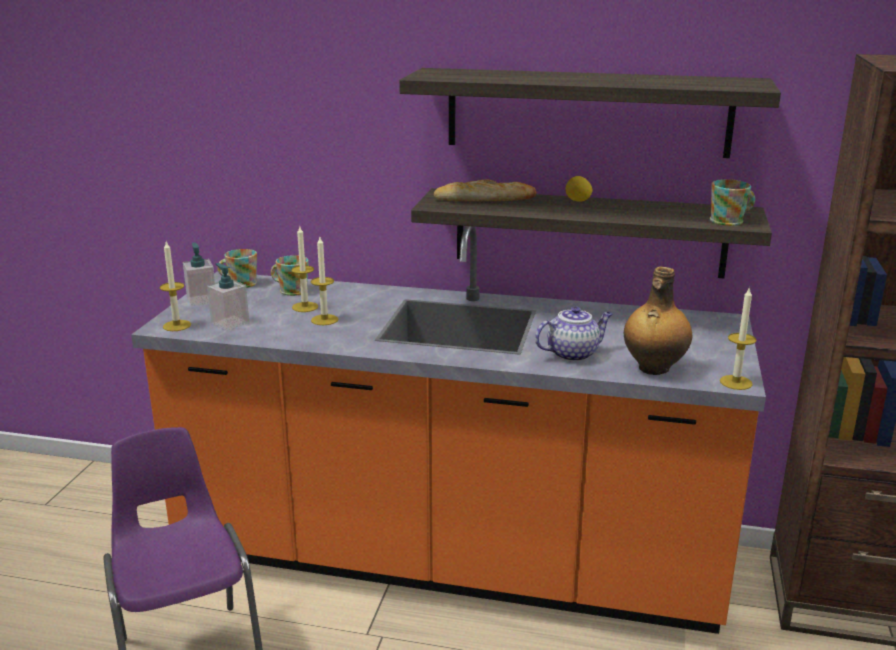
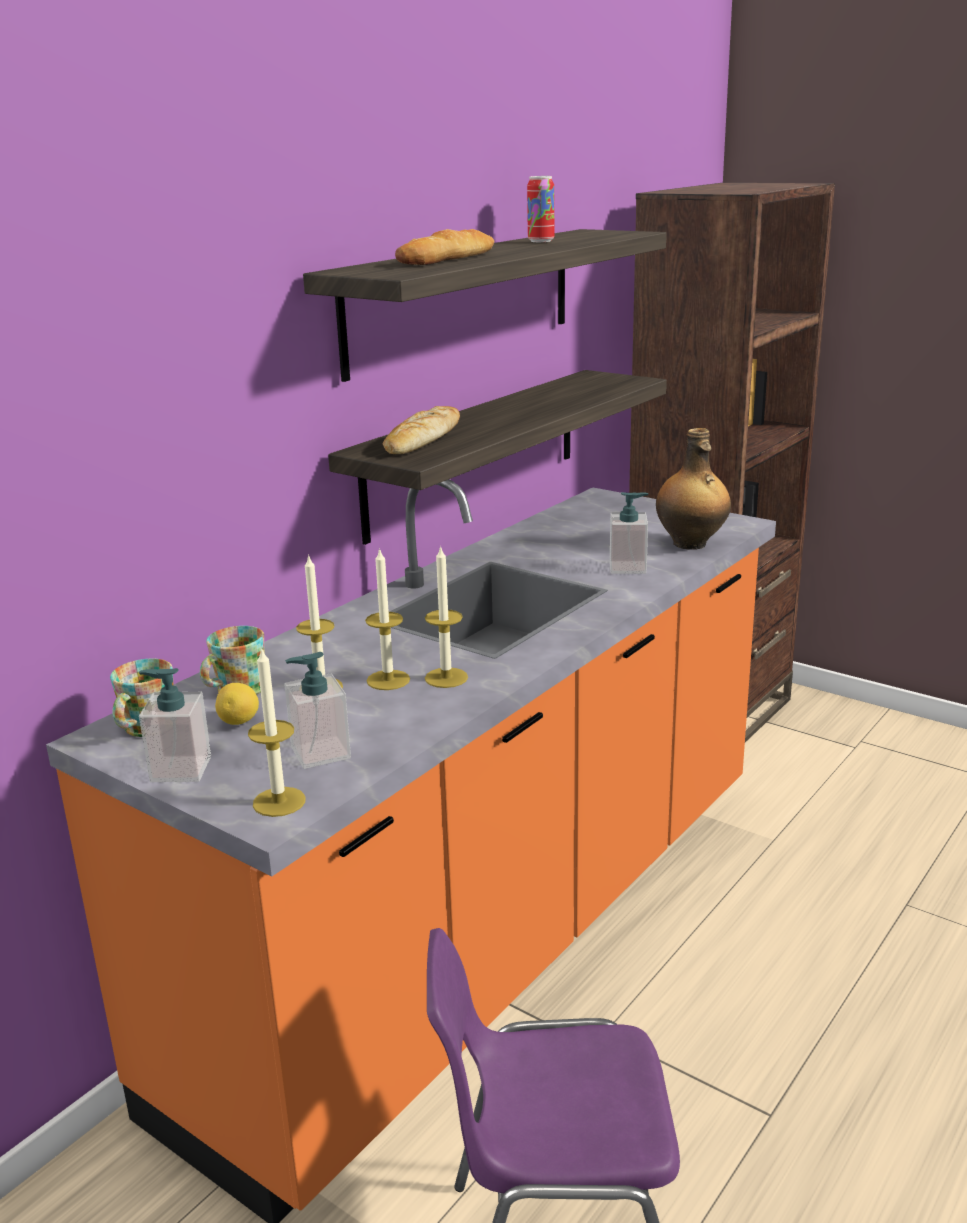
camera: 65 degrees left, 0 degrees up
(513, 75) = (447, 259): none -> bread
(573, 353) = (628, 567): teapot -> soap dispenser
(578, 201) = (485, 411): lemon -> lemon (239, 722)
(651, 78) = (541, 241): none -> can
(731, 221) = (621, 382): mug -> none
(736, 382) = (742, 523): candle -> candle (446, 678)

